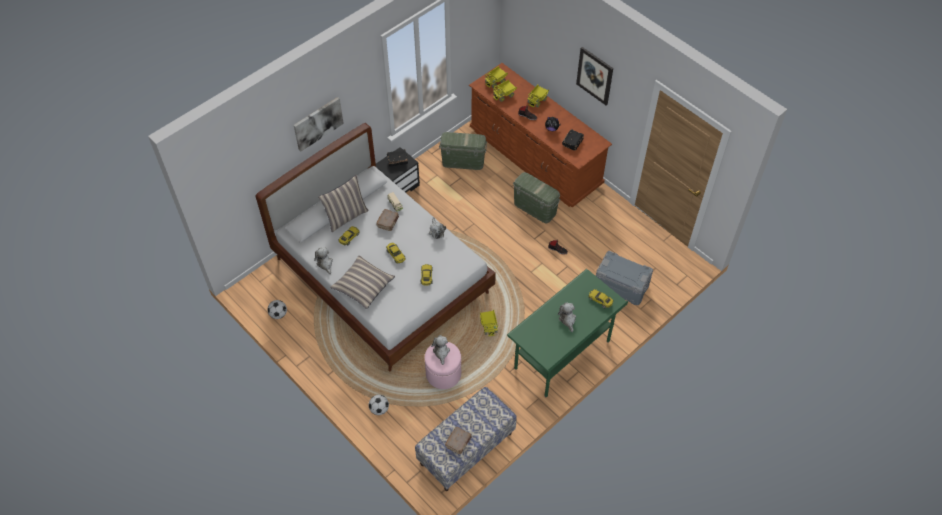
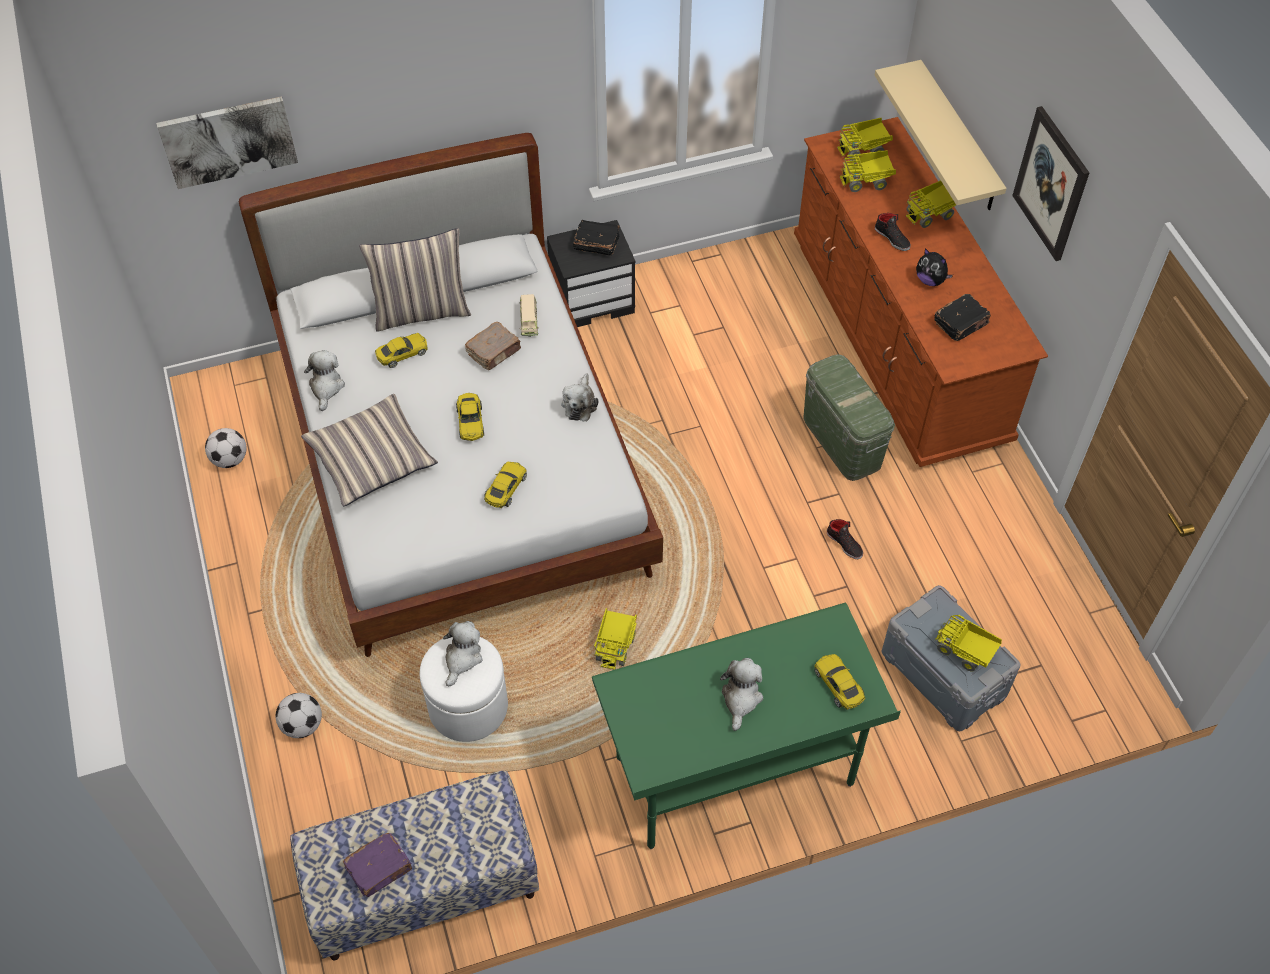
camera: 25 degrees right, 0 degrees up
(318, 123) = (409, 92): picture -> picture (228, 141)
(443, 373) = (468, 706): pink ottoman -> white ottoman
(458, 442) = (380, 868): brown book -> purple book
(463, 161) = (746, 297): green storage box -> none
(539, 65) = (958, 138): none -> beige shelf
(630, 272) = (965, 652): none -> toy truck

